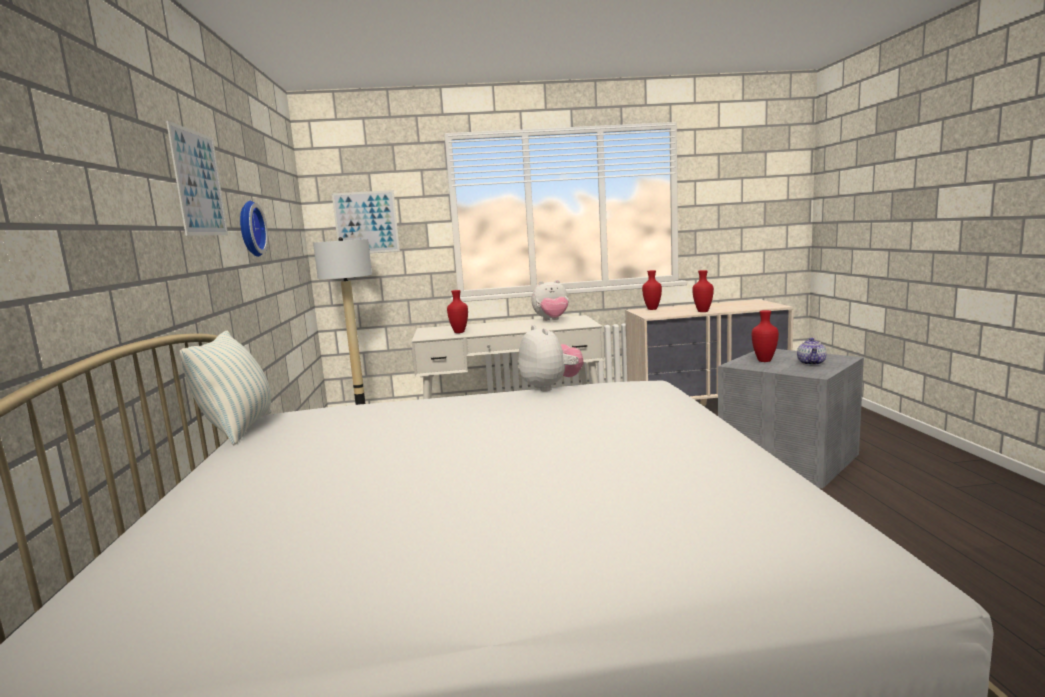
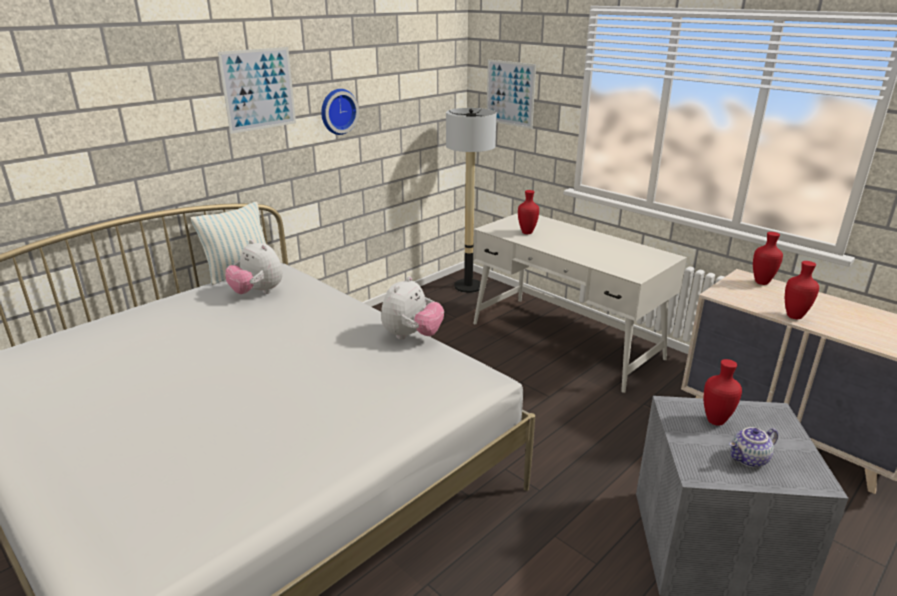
camera: 50 degrees right, 15 degrees up
(552, 320) = (633, 251): plush toy -> plush toy (257, 292)

